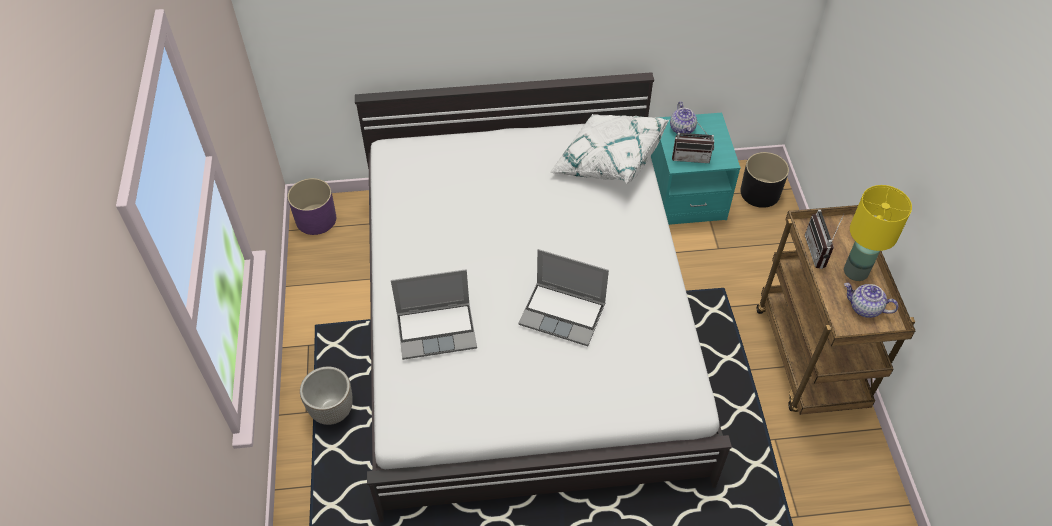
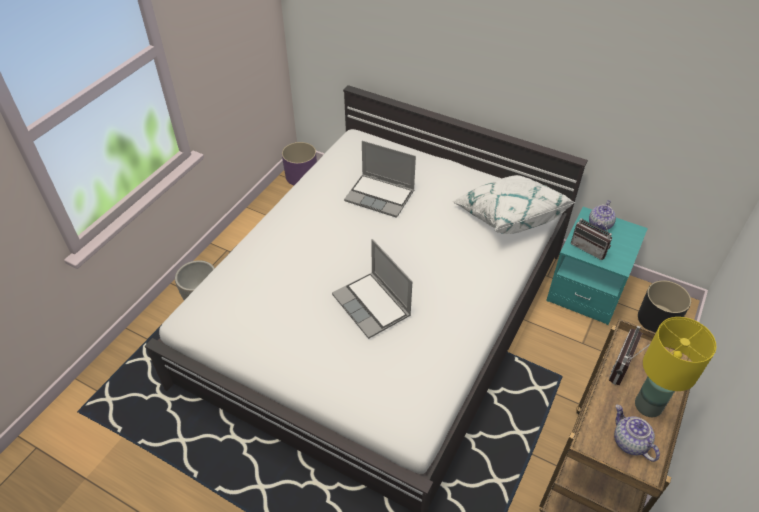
camera: 35 degrees right, 5 degrees down
(437, 330) = (273, 267): laptop -> laptop (381, 196)

